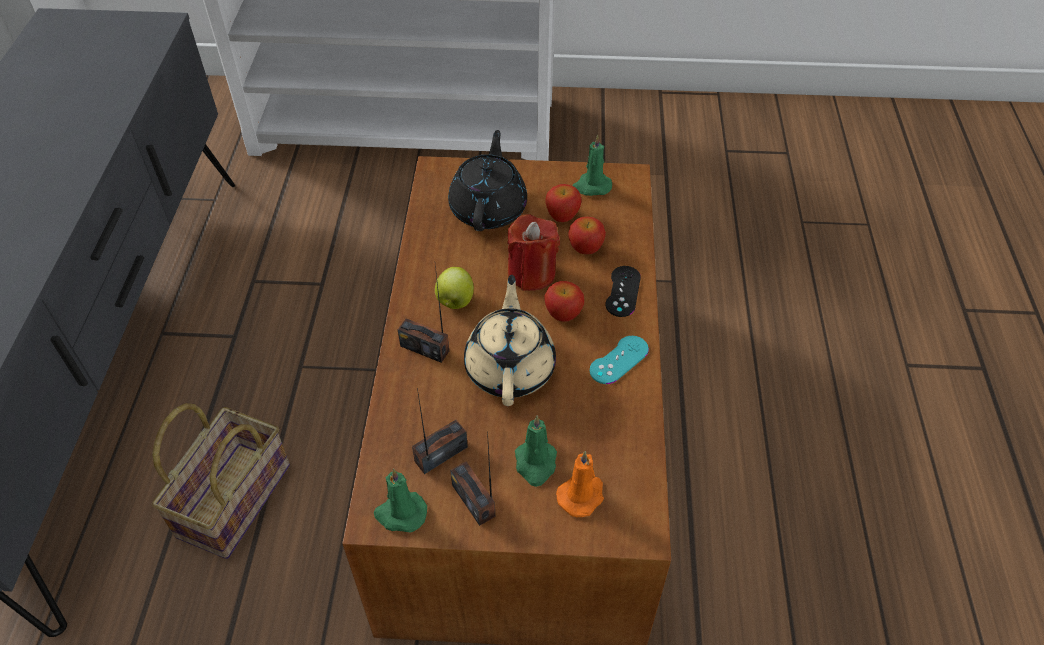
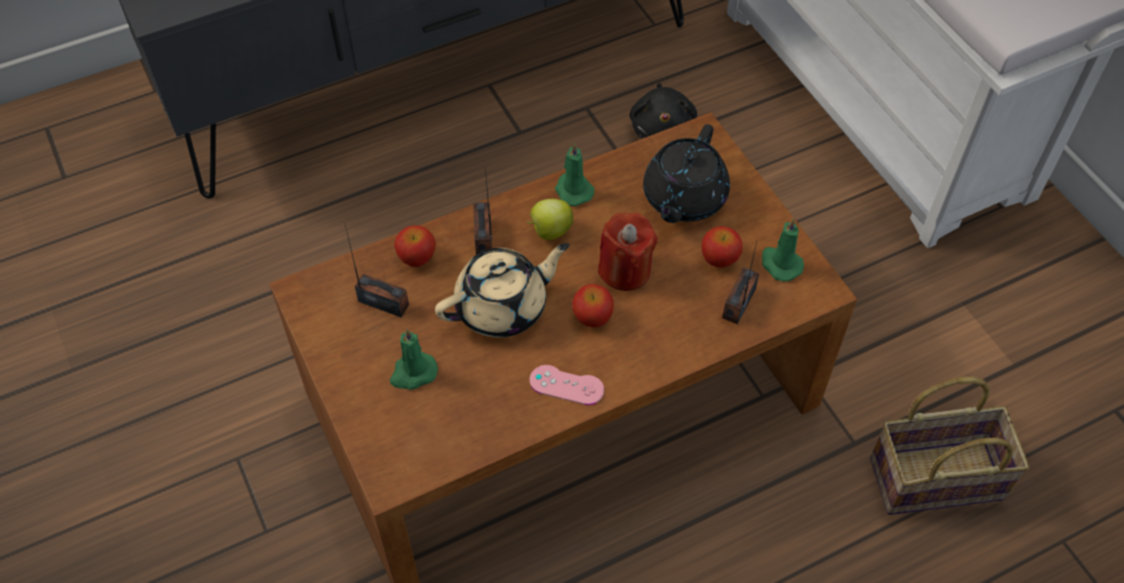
camera: 60 degrees right, 5 degrees up
(234, 497) = (371, 228): basket -> basket (938, 475)
(320, 246) = (662, 128): none -> black plush toy
(400, 514) = (313, 305): green candle -> green candle (572, 190)
(473, 500) = (353, 347): radio -> radio (739, 303)
(489, 208) = (683, 198): black teapot -> black teapot turned 135 degrees clockwise
(582, 495) = (401, 421): orange candle -> none
(586, 248) = (689, 297): apple -> apple (417, 258)
(619, 360) = (566, 385): turquoise game controller -> pink game controller
(623, 291) = (654, 352): black game controller -> none

